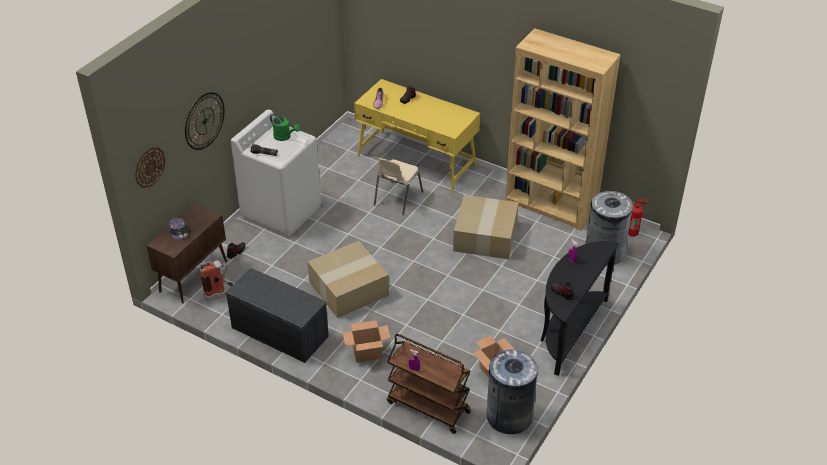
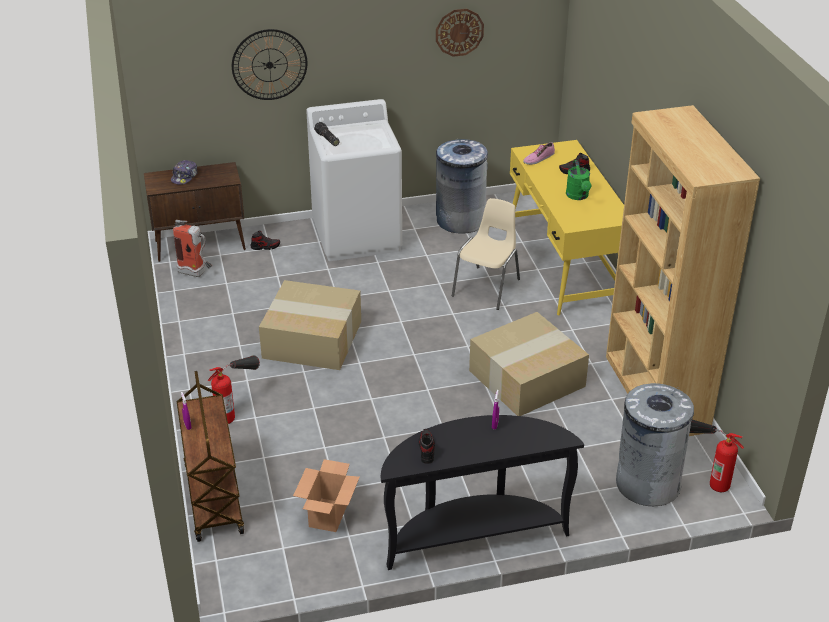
camera: 45 degrees right, 5 degrees down
(149, 167) = (164, 79): wall clock -> wall clock (459, 32)
(278, 332) = (193, 336): grey bench -> none
(284, 137) = (370, 134): green watering can -> green watering can (578, 196)
(367, 354) = (237, 408): cardboard box -> fire extinguisher
(397, 199) = (487, 287): beige chair -> beige chair turned 135 degrees clockwise
(509, 416) = (274, 569): grey trash can -> grey trash can (460, 220)

